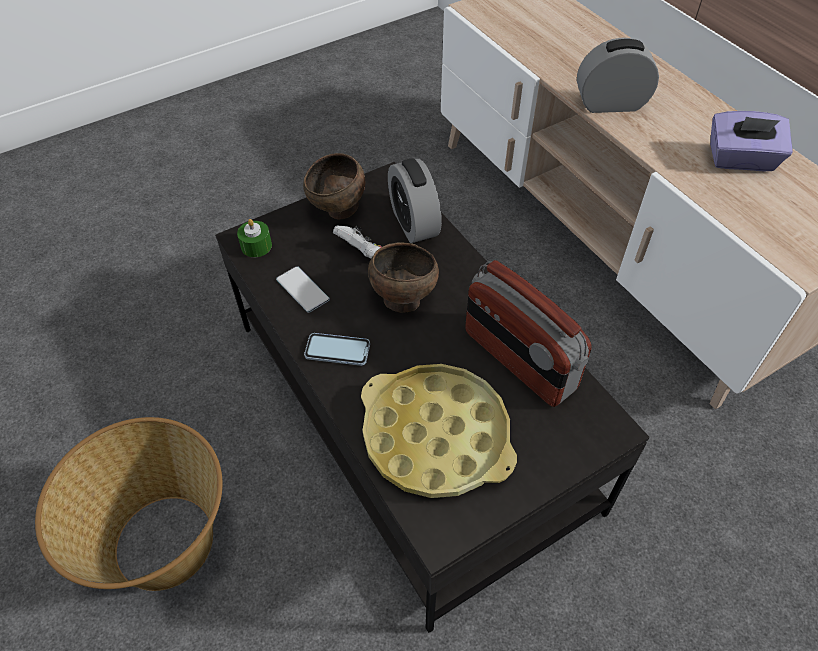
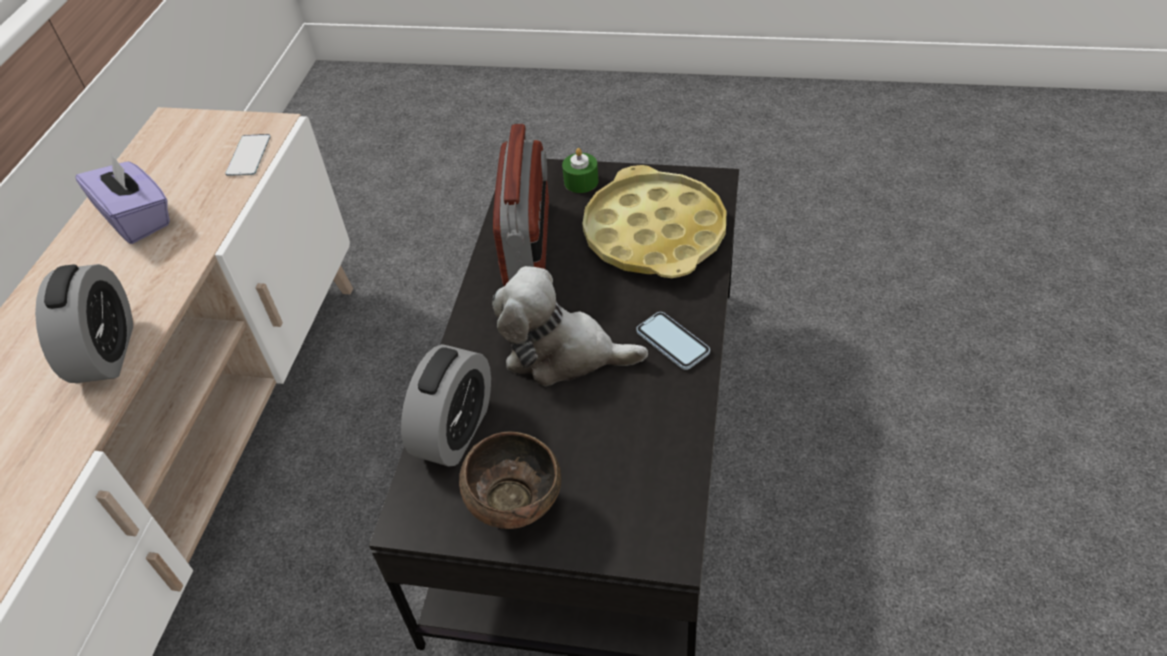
camera: 135 degrees left, 5 degrees down
(165, 544) = (920, 484): basket -> none
(256, 246) = (659, 525): green candle -> green candle (581, 181)
(302, 289) = (652, 428): phone -> phone (248, 155)
(361, 253) = (549, 432): white game controller -> none
(402, 299) = (563, 353): brown bowl -> plush toy
(610, 104) = (106, 353): alarm clock -> alarm clock turned 135 degrees counterclockwise

